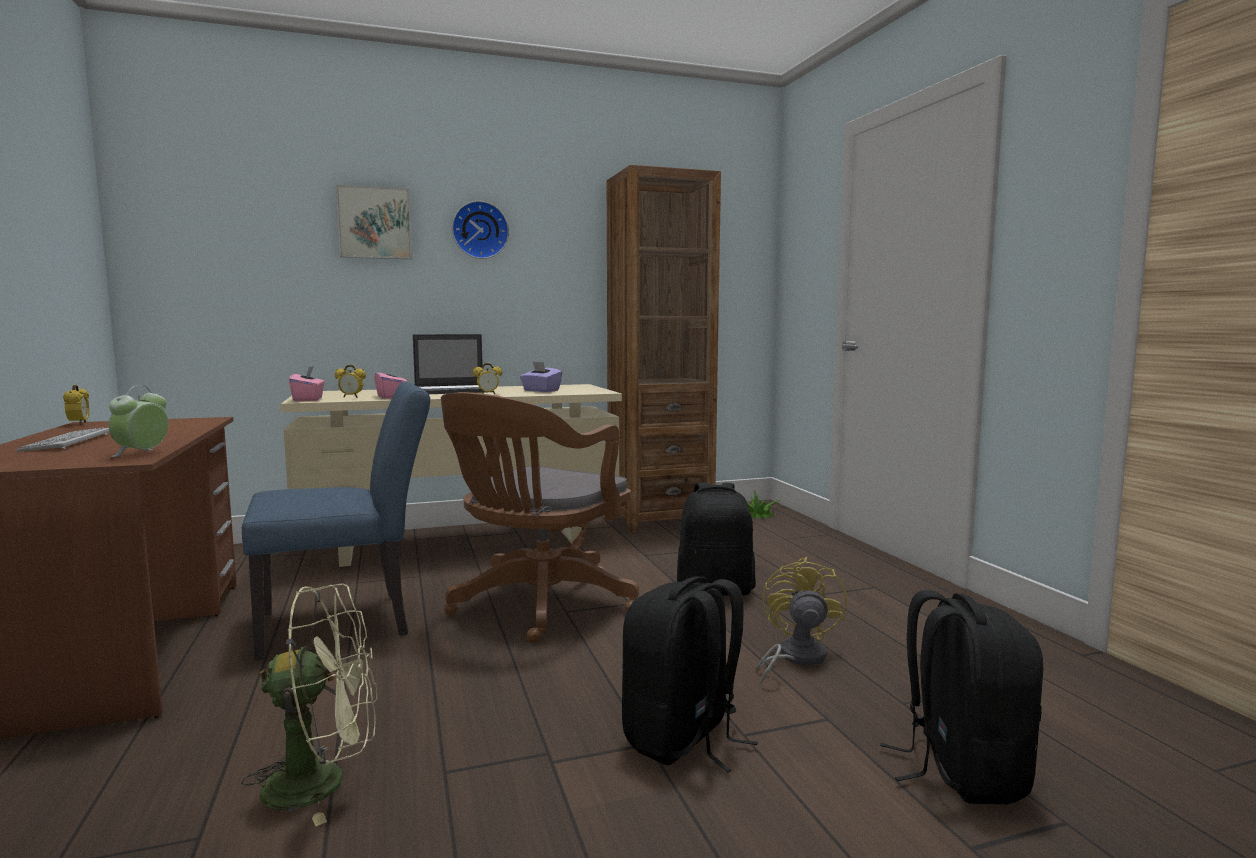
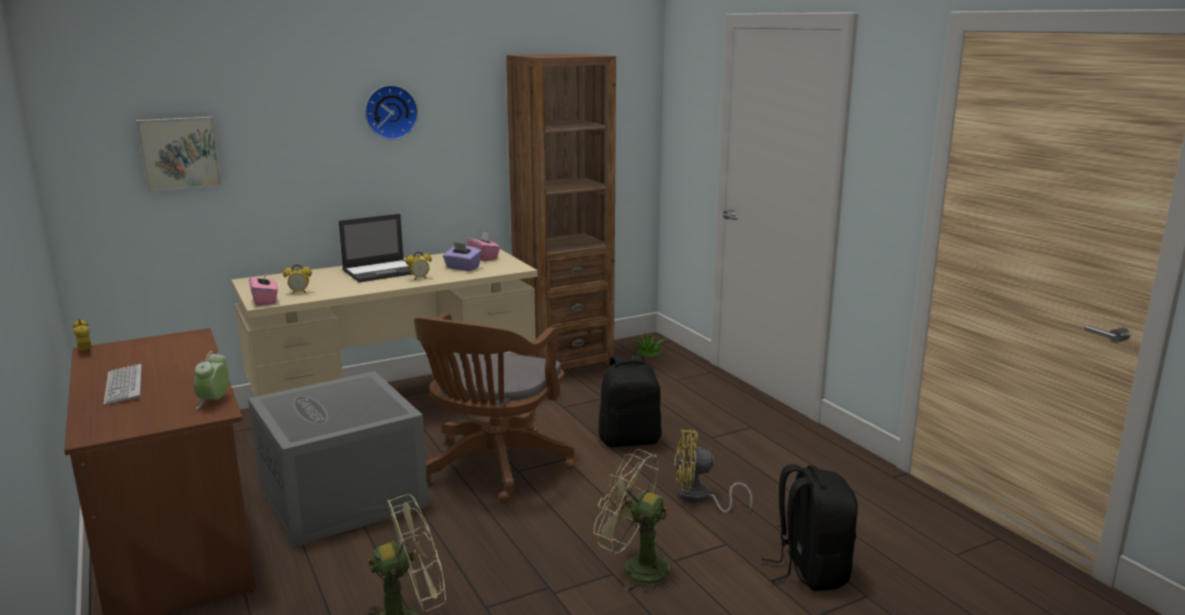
camera: 10 degrees left, 10 degrees up
(348, 622) = (345, 496): blue chair -> grey storage box
(374, 223) = (291, 114): picture -> picture (179, 153)
(391, 397) = (336, 290): pink tissue box -> pink tissue box (484, 257)
(683, 739) = (635, 568): black backpack -> green fan
(795, 658) = (699, 498): yellow fan -> yellow fan turned 90 degrees counterclockwise

